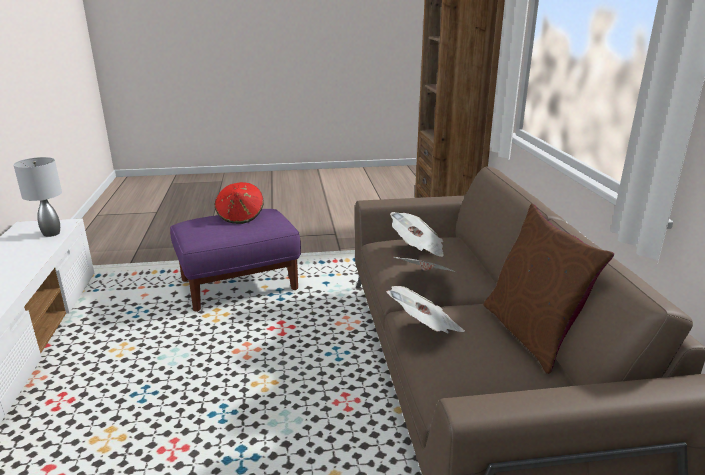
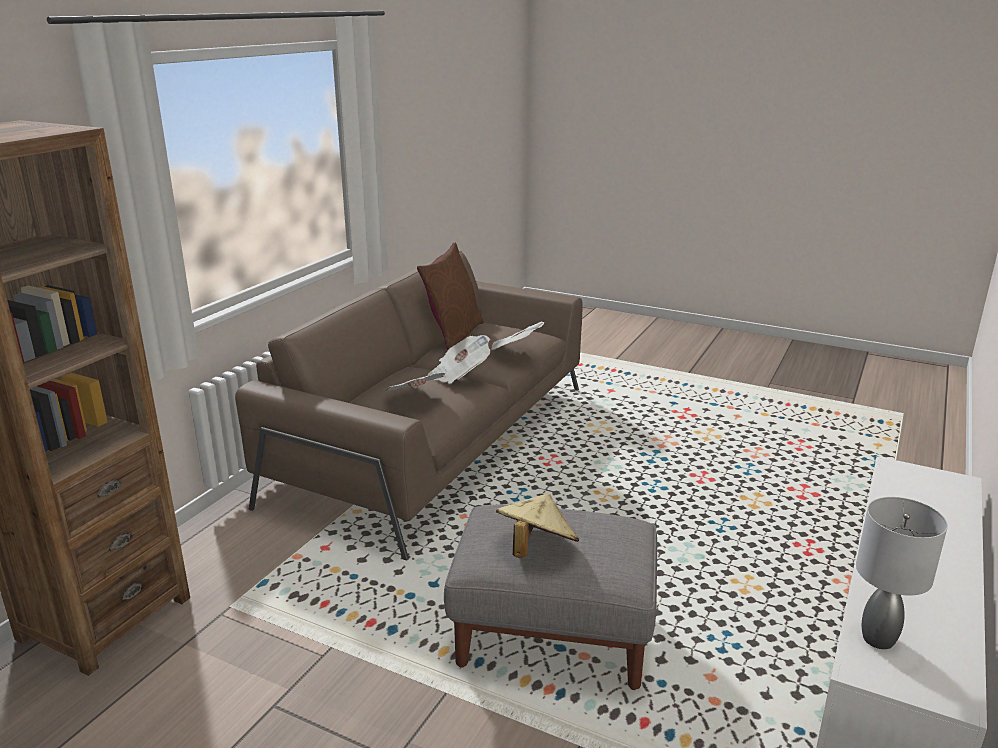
camera: 145 degrees left, 0 degrees up
(240, 216) = (535, 548): red hat -> beige hat
(240, 285) = (551, 637): purple ottoman -> grey ottoman

